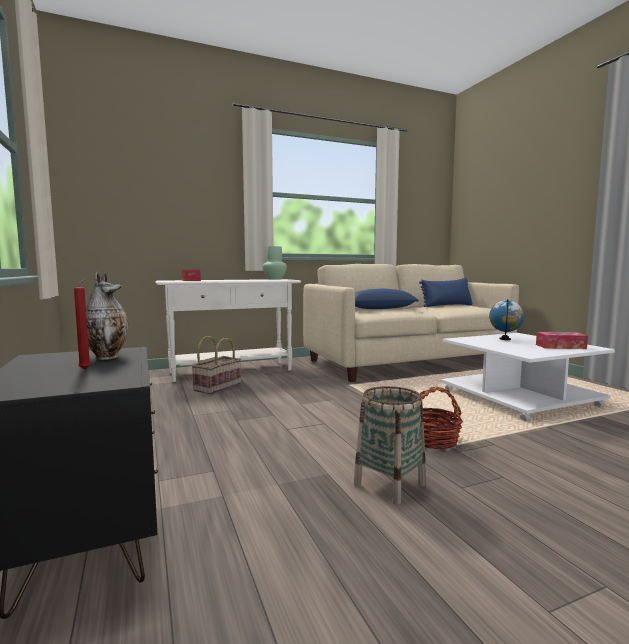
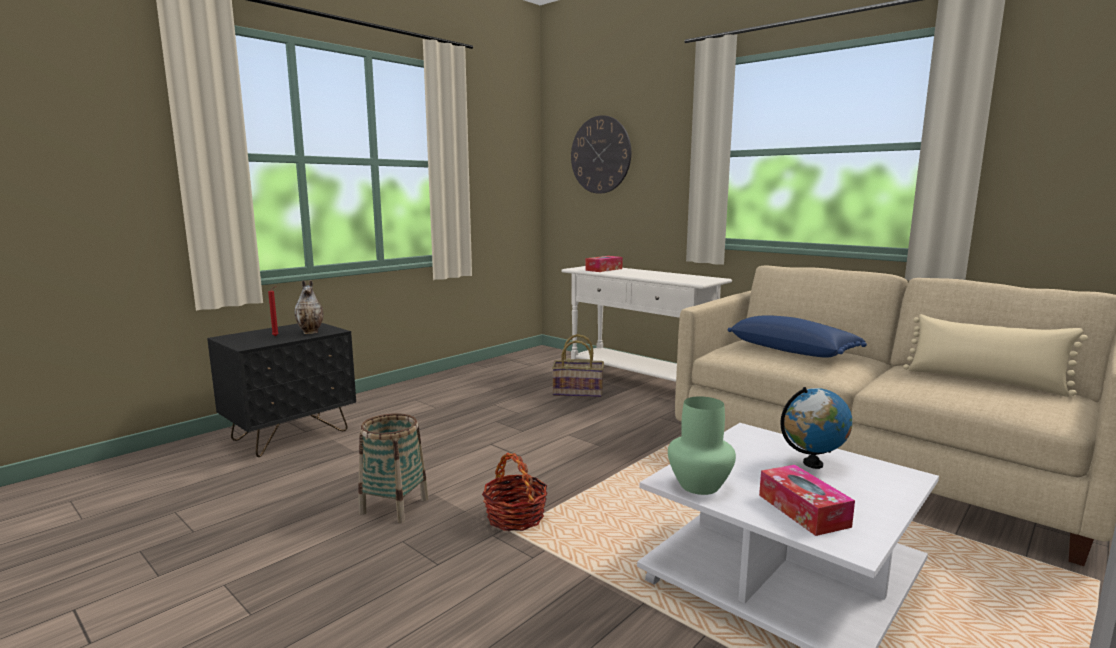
camera: 65 degrees right, 5 degrees up
(140, 181) = (600, 155): none -> wall clock
(275, 279) = (704, 277): green vase -> green vase (700, 485)
(447, 305) = (984, 381): blue pillow -> beige pillow

